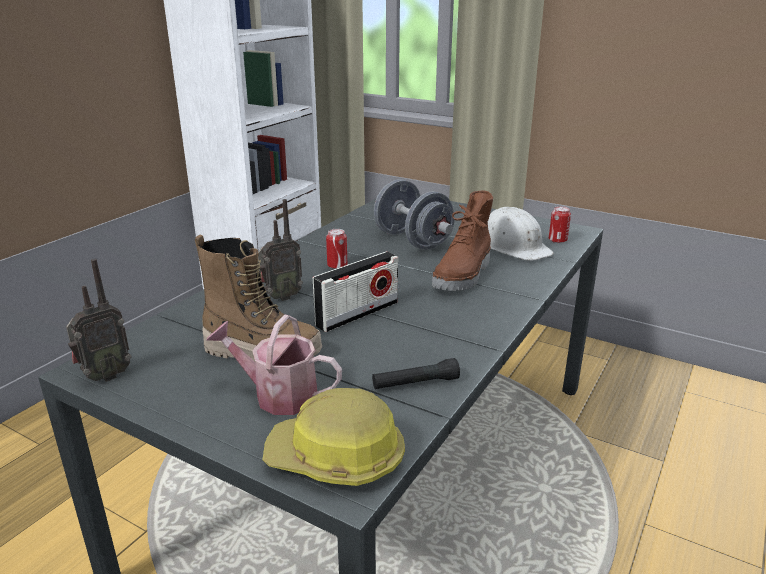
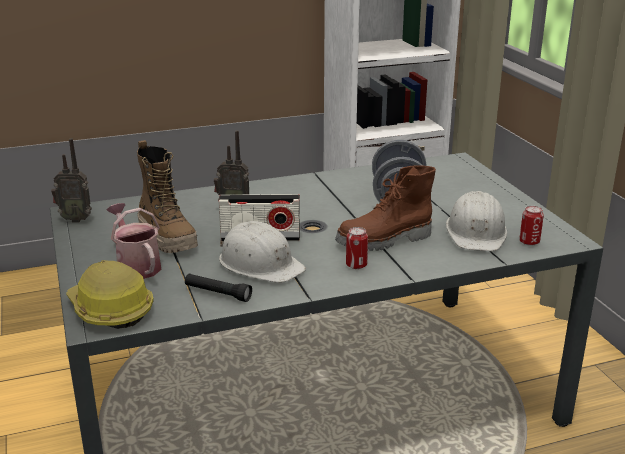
camera: 40 degrees right, 0 degrees up
(337, 266) = (306, 200): can -> can (356, 265)
(401, 337) = (260, 264): none -> white hard hat

